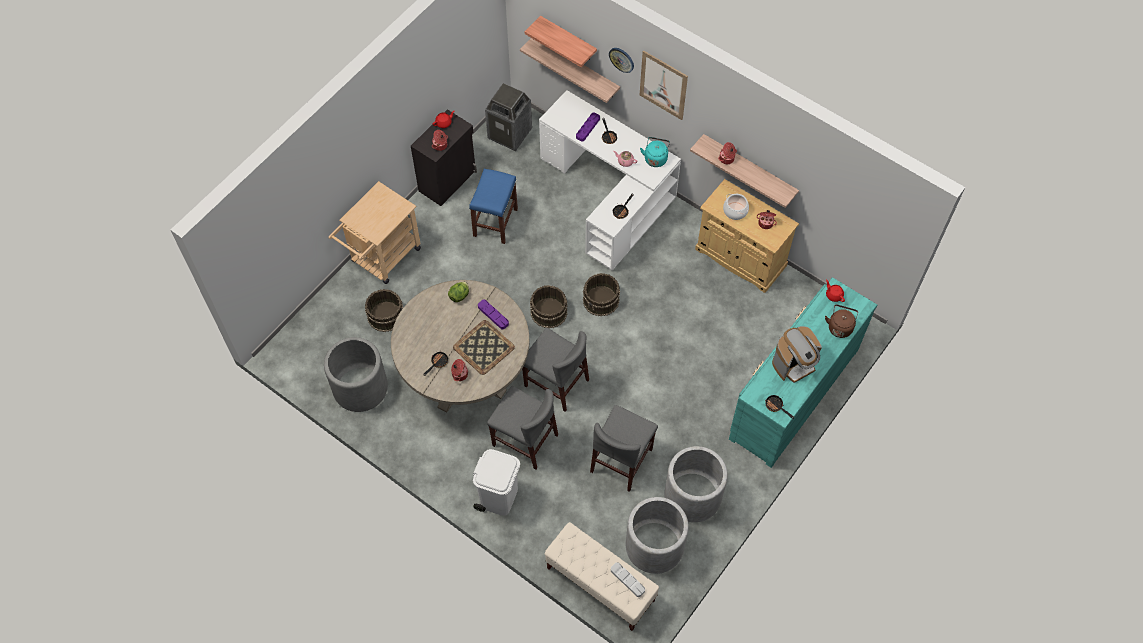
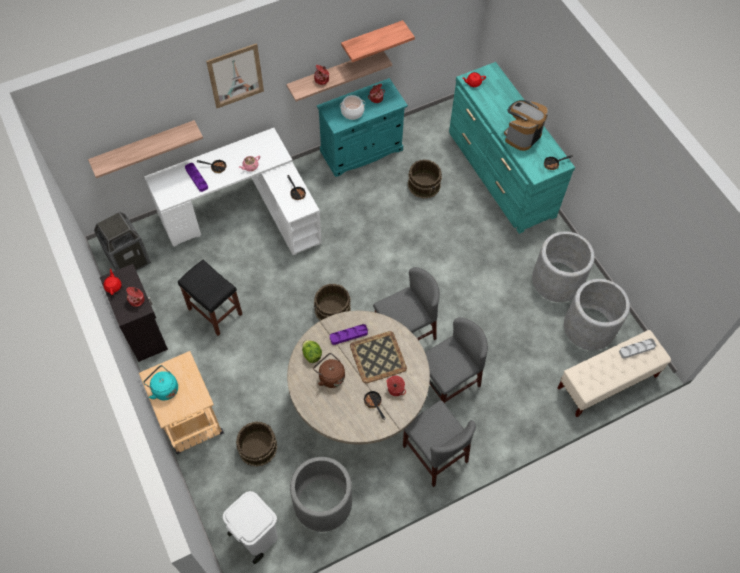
camera: 65 degrees left, 0 degrees up
(495, 222) = (214, 311): blue stool -> black stool
(499, 497) = (493, 427): white trash can -> white trash can (256, 535)
(568, 39) = (126, 126): shelf -> shelf (372, 39)
(601, 300) = (344, 264): brown bucket -> brown bucket (424, 184)
(621, 59) = (187, 92): wall clock -> none
(621, 460) = (502, 317): grey chair -> grey chair (435, 453)
(655, 158) = (261, 144): turquoise kettle -> turquoise kettle (164, 389)
(740, 257) = (361, 151): beige cabinet -> turquoise cabinet
(794, 364) = (522, 135): coffee machine -> coffee machine turned 135 degrees counterclockwise
(840, 326) = (503, 92): brown kettle -> brown kettle (330, 376)

